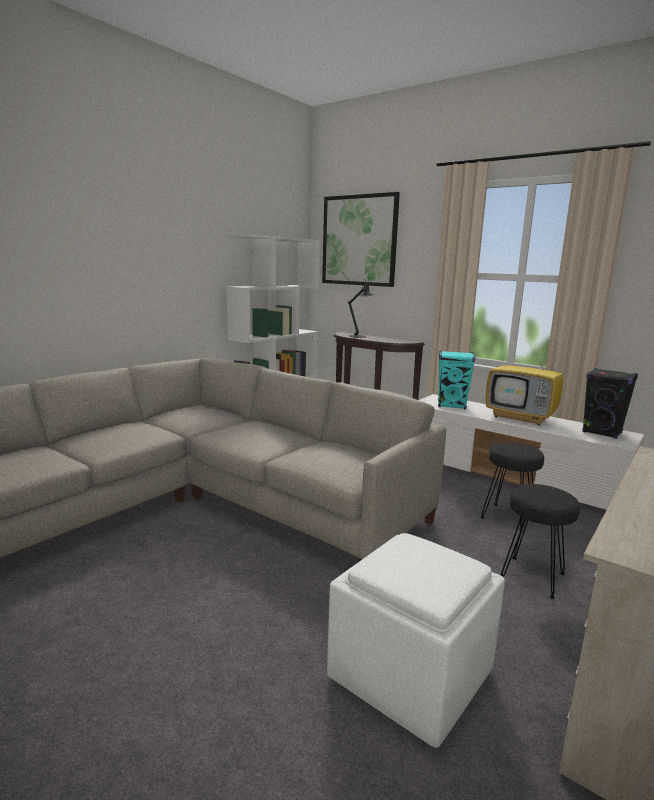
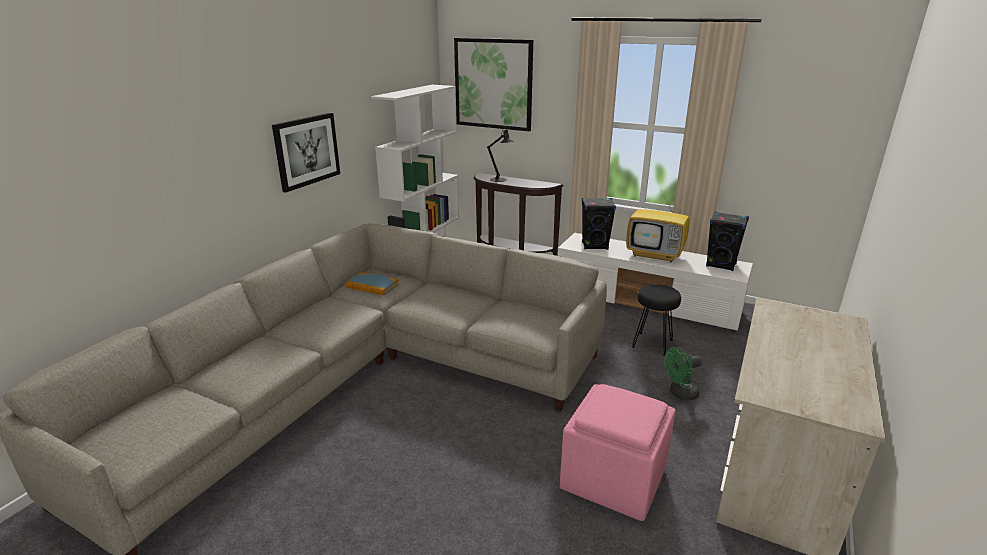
camera: 10 degrees left, 10 degrees up
(144, 273) = (307, 151): none -> picture
(188, 416) = (372, 286): none -> book
(411, 677) = (614, 480): white ottoman -> pink ottoman
(452, 405) = (595, 246): turquoise speaker -> black speaker
(533, 577) = (680, 394): black stool -> green fan

